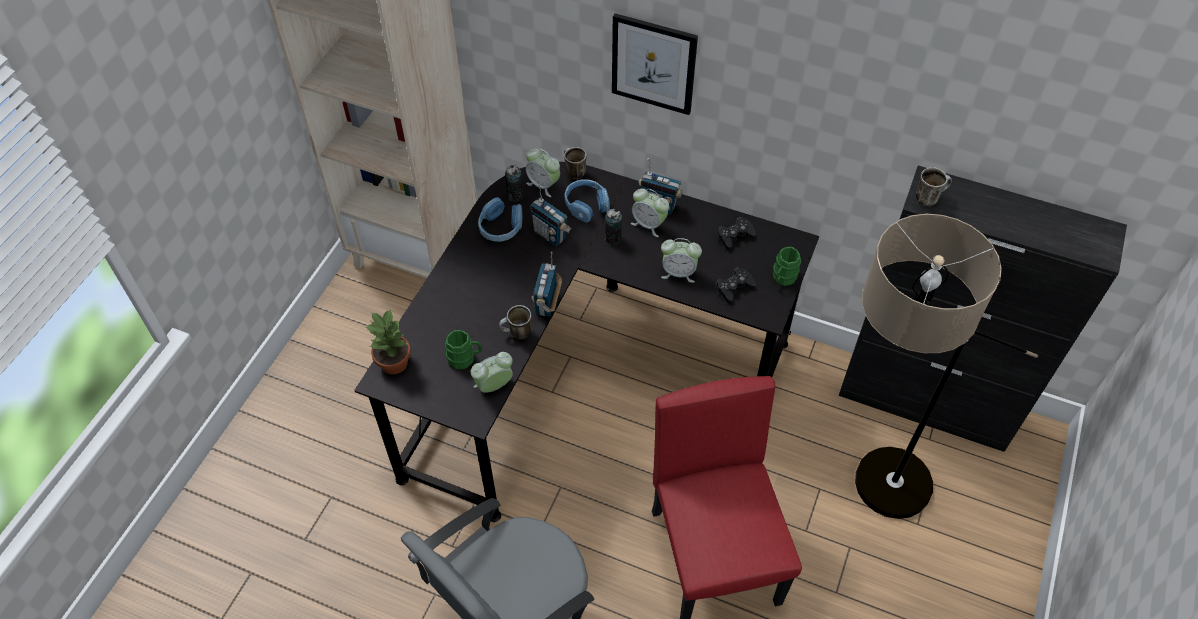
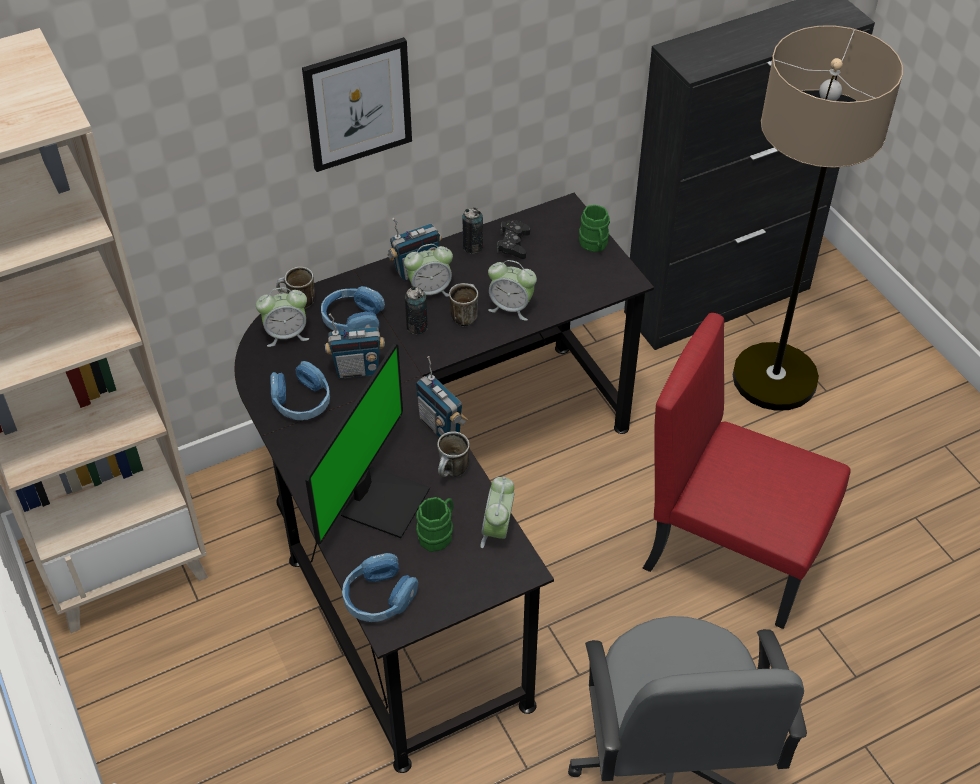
camera: 50 degrees left, 5 degrees down
(394, 362) = (378, 598): potted plant -> blue headphones
(464, 315) = (382, 501): none -> monitor
(515, 195) = (273, 364): can -> can (473, 247)
(679, 272) = (511, 307): alarm clock -> alarm clock turned 60 degrees clockwise
(734, 288) = (570, 283): black game controller -> none
(929, 197) = (694, 62): mug -> mug (464, 315)

